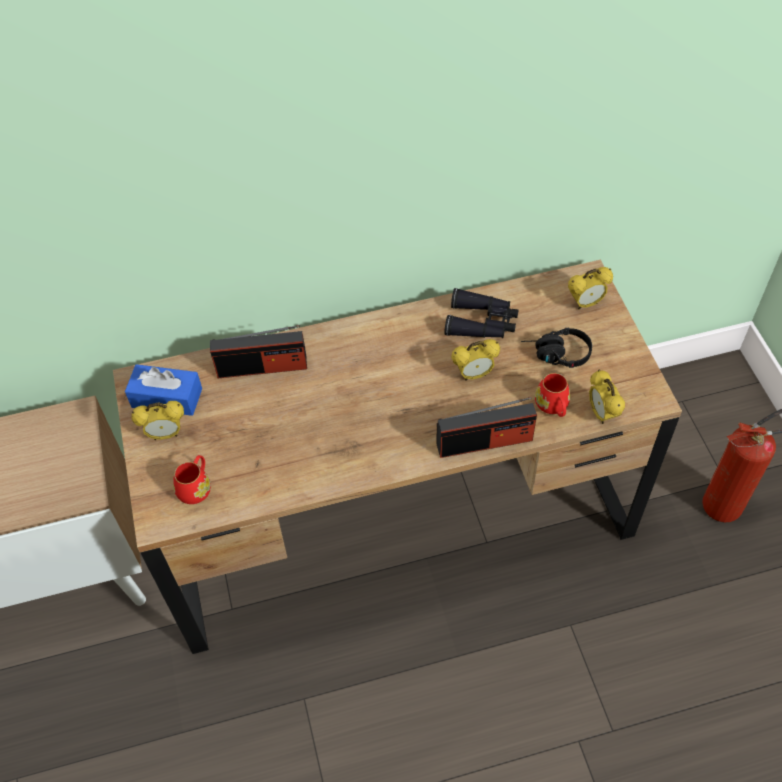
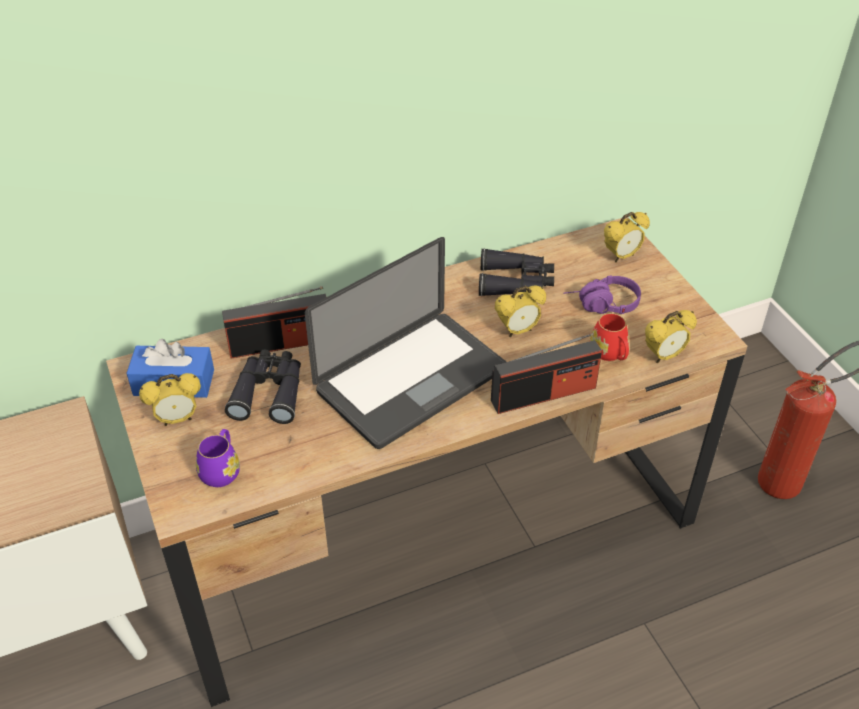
camera: 10 degrees left, 10 degrees down
(196, 487) = (222, 470): red mug -> purple mug
(246, 415) = (269, 392): none -> black binoculars
(370, 416) = (411, 380): none -> laptop
(555, 355) = (601, 305): black headphones -> purple headphones
(601, 414) = (664, 356): alarm clock -> alarm clock turned 90 degrees counterclockwise

